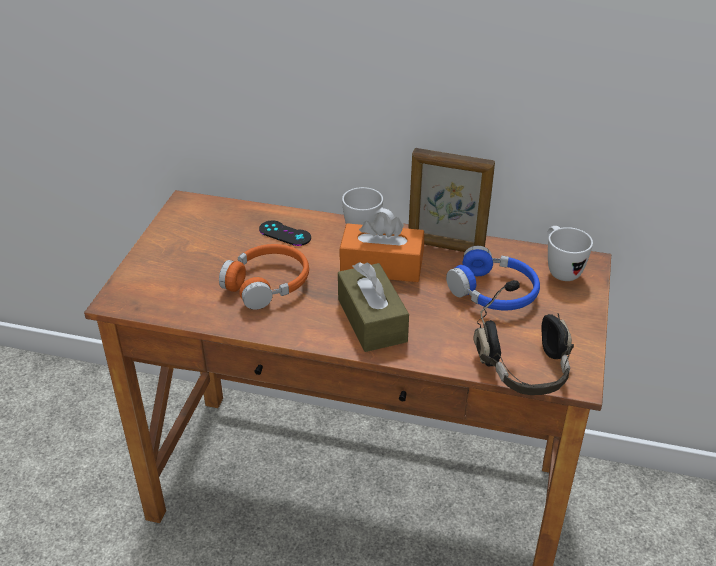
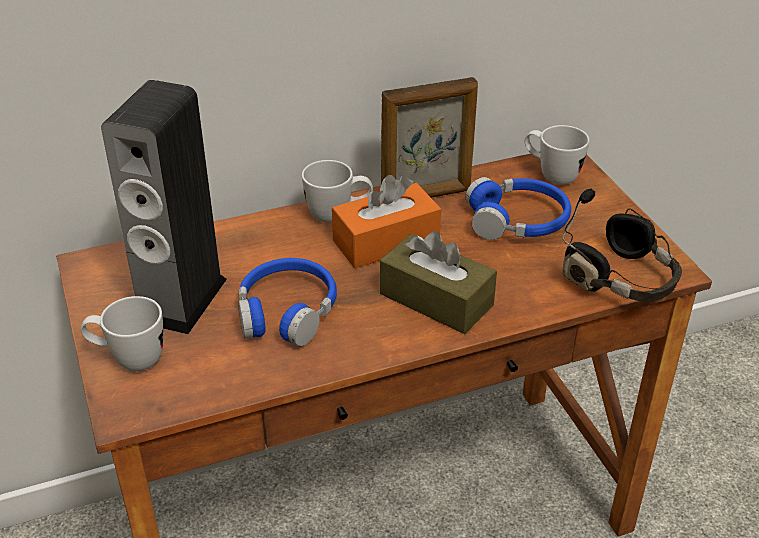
camera: 35 degrees left, 0 degrees up
(149, 270) = (128, 359): none -> white mug
(214, 248) = (181, 299): none -> speaker
(267, 284) = (287, 312): orange headphones -> blue headphones
(285, 233) = (246, 250): black game controller -> none

